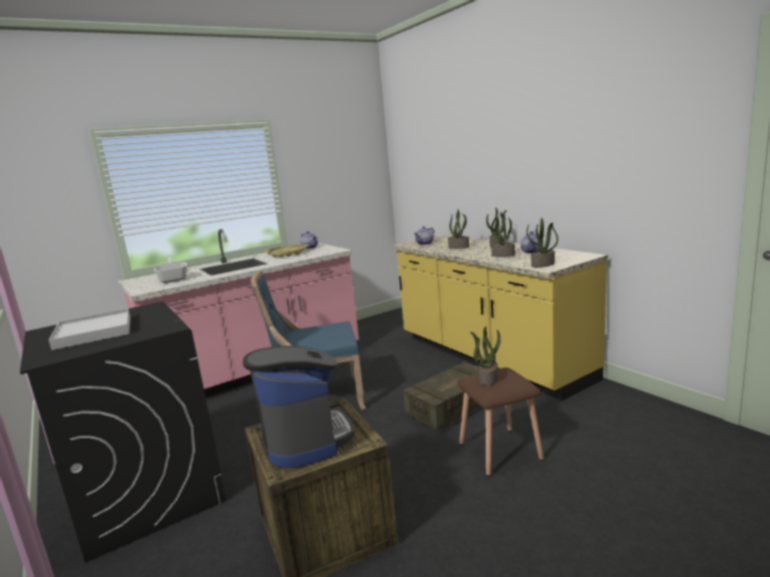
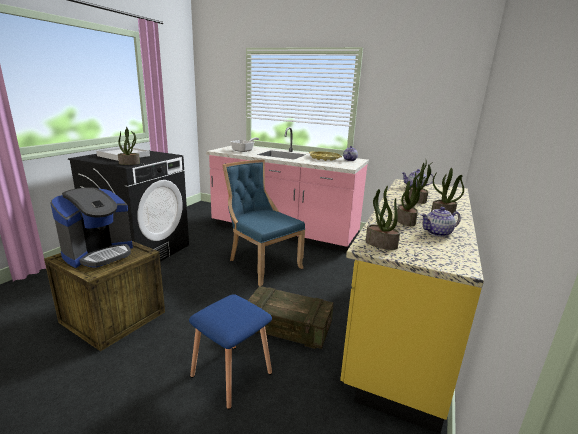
camera: 55 degrees right, 5 degrees up
(488, 379) = (228, 306): potted plant -> potted plant (129, 163)
(498, 450) = (232, 373): brown stool -> blue stool

